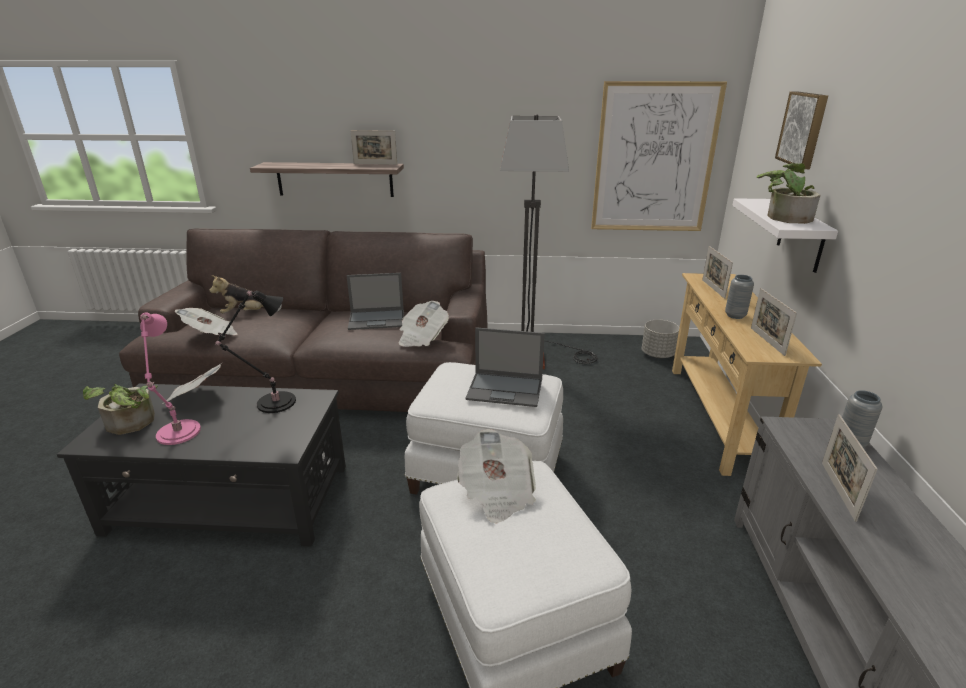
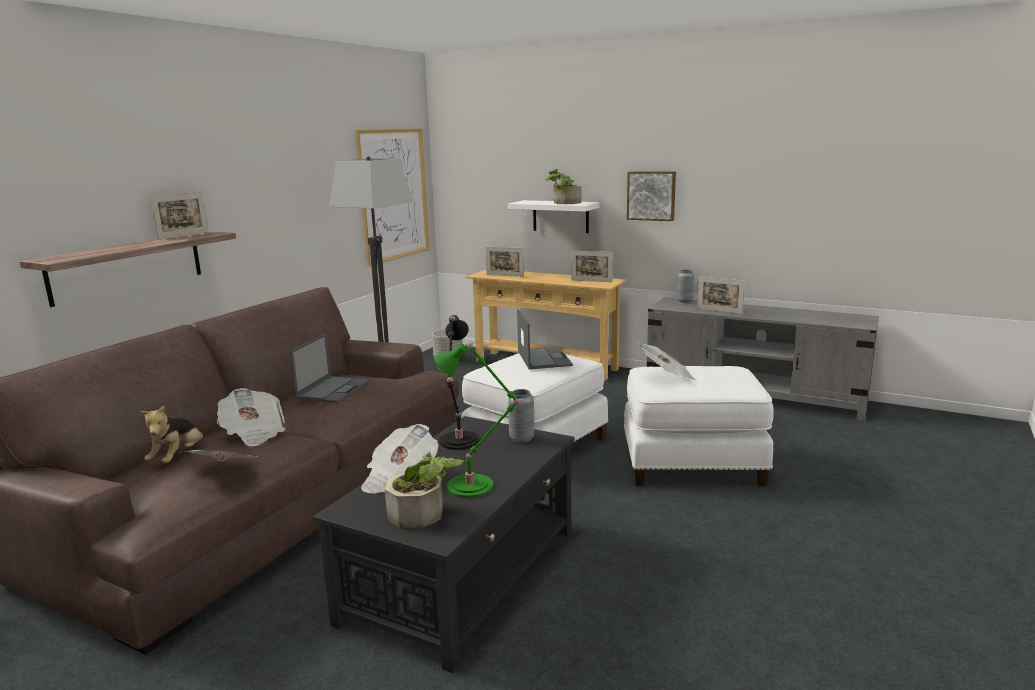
camera: 65 degrees left, 10 degrees down
(177, 434) = (474, 486): pink table lamp -> green table lamp
(422, 337) = (402, 378): newspaper -> newspaper (253, 433)
(506, 389) = (543, 358): laptop -> laptop turned 45 degrees counterclockwise
(735, 315) = (551, 279): grey vase -> grey vase (522, 439)
(803, 129) = (529, 151): picture -> picture (651, 195)

